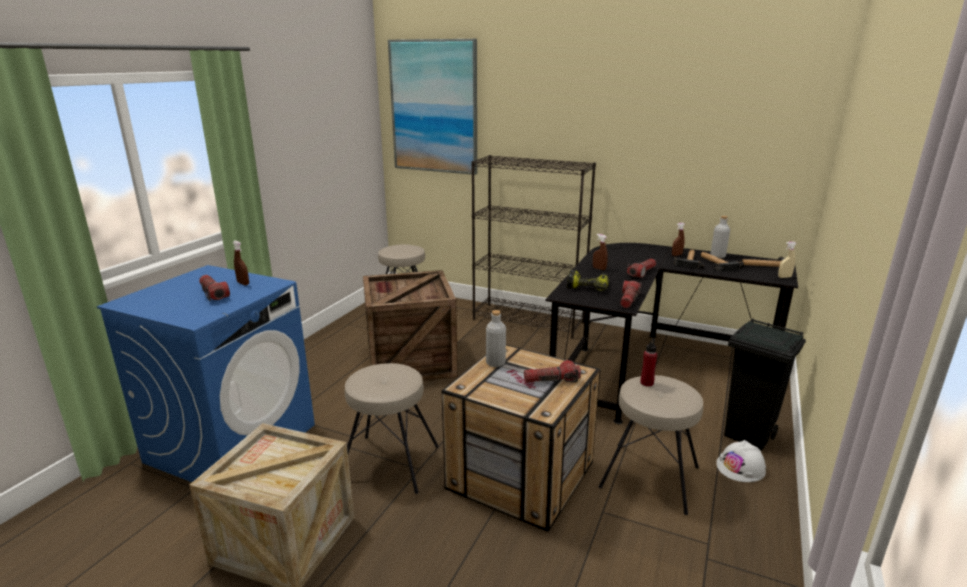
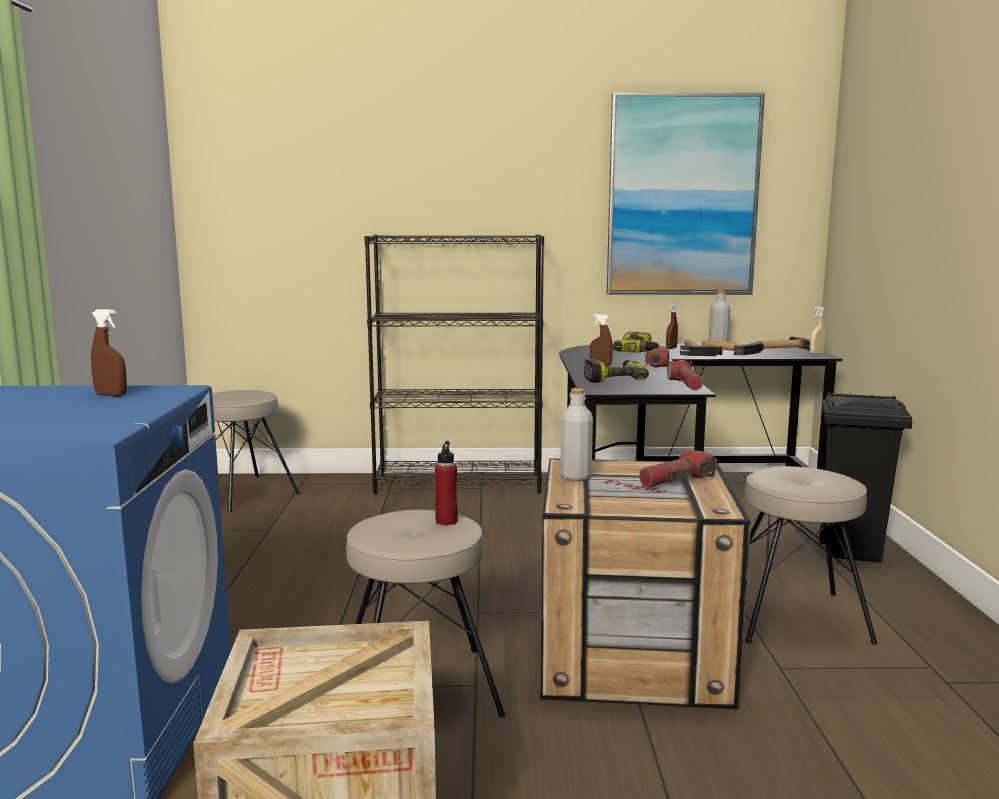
camera: 25 degrees left, 10 degrees down
(213, 294) = (71, 408): flashlight -> none
(409, 361) = (321, 557): crate -> none
(434, 107) = (274, 166): picture -> picture (682, 196)
(647, 256) = (638, 351): none -> power drill
(647, 383) = (777, 473): red bottle -> red bottle (446, 521)
(741, 467) = (878, 583): white hard hat -> none

